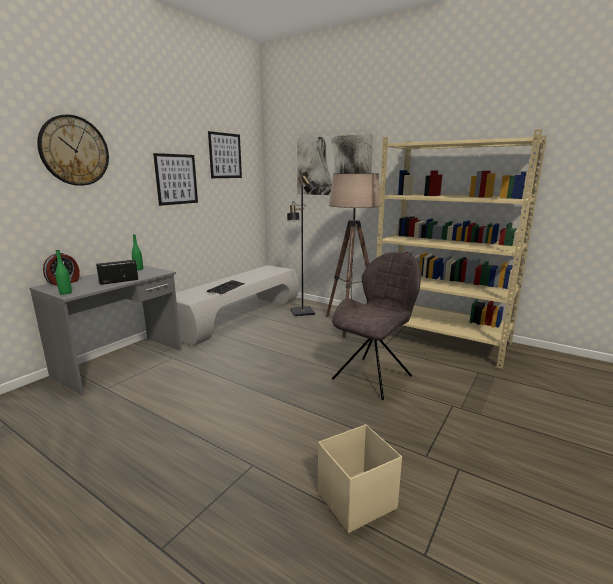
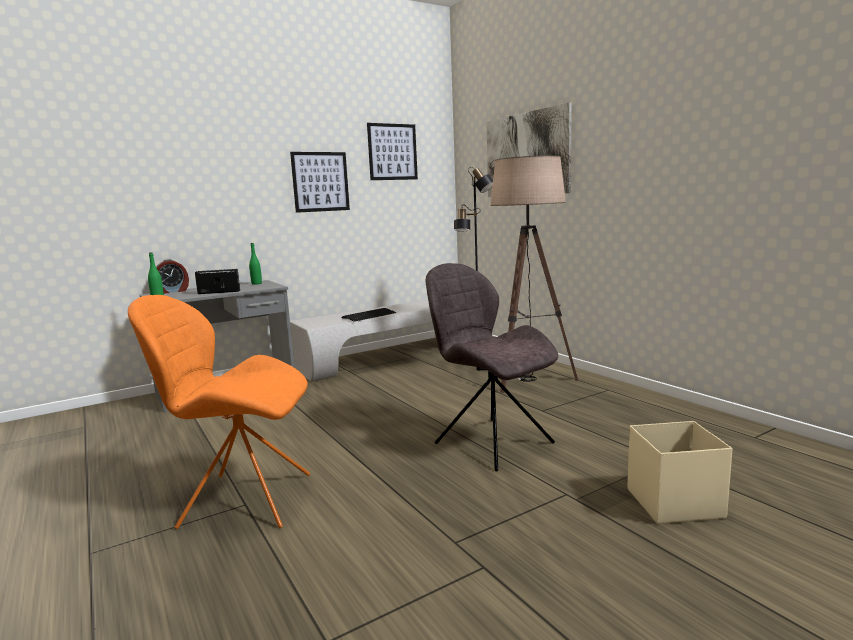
camera: 25 degrees right, 5 degrees down
(74, 151) = (195, 152): wall clock -> none
(246, 462) = (242, 499): none -> orange chair
(355, 500) = (311, 565): beige storage box -> beige storage box (672, 503)
(374, 376) = (490, 441): grey chair -> grey chair turned 105 degrees counterclockwise
(440, 340) = (649, 412): beige bookcase -> none

